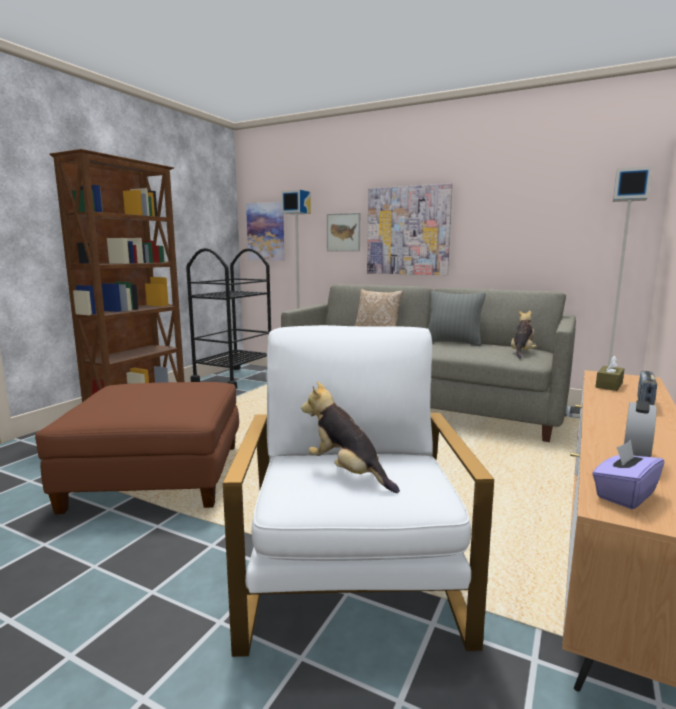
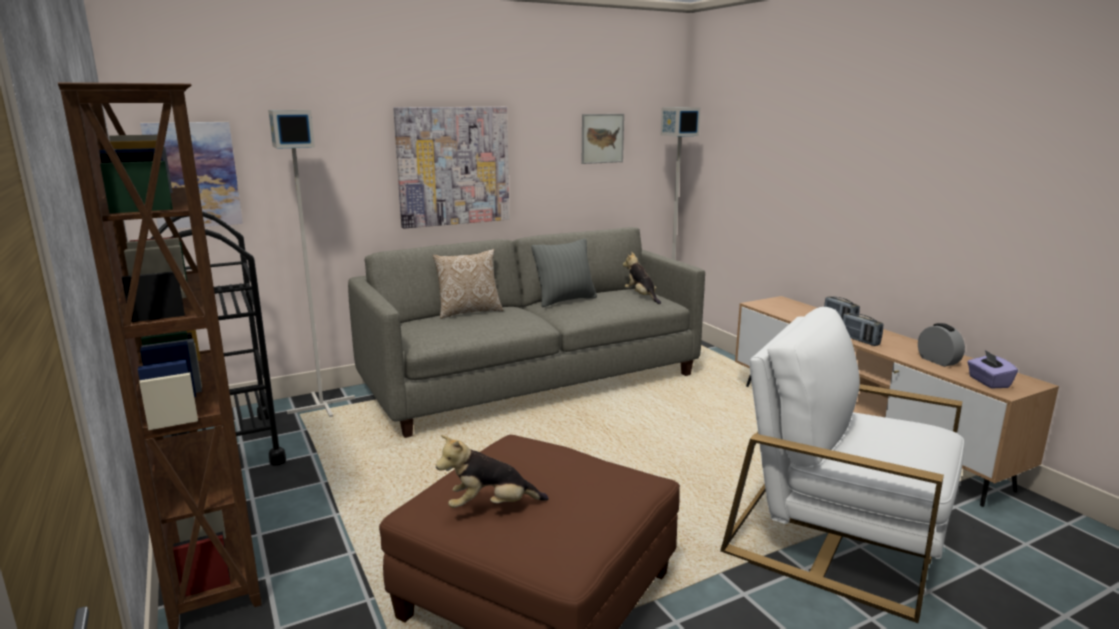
camera: 55 degrees left, 5 degrees up
(343, 232) = (354, 171): picture -> picture (602, 138)
(347, 473) = (892, 443): plush toy -> plush toy (490, 506)
(602, 418) = (859, 340): none -> radio
(609, 385) = (788, 312): brown tissue box -> none

